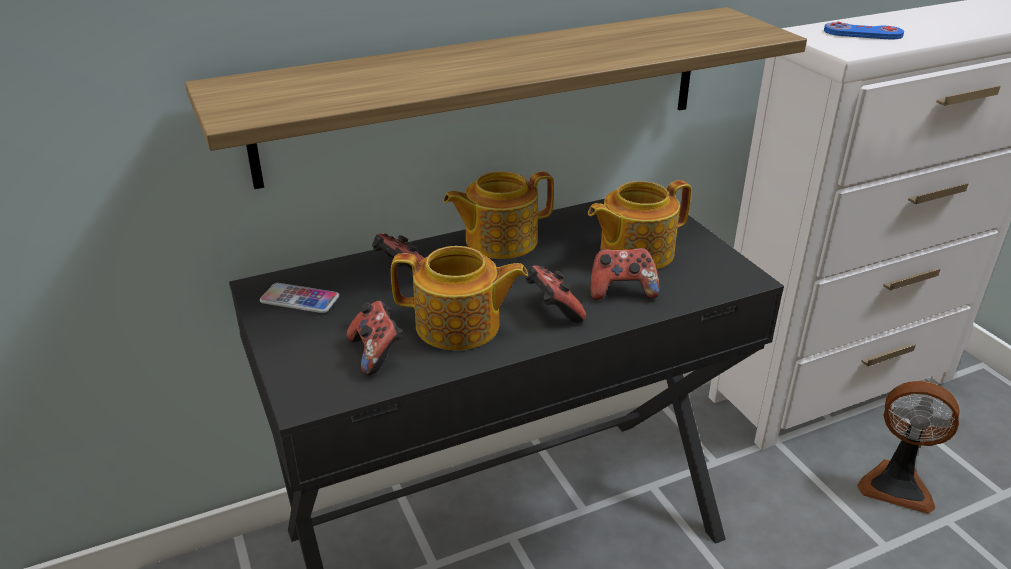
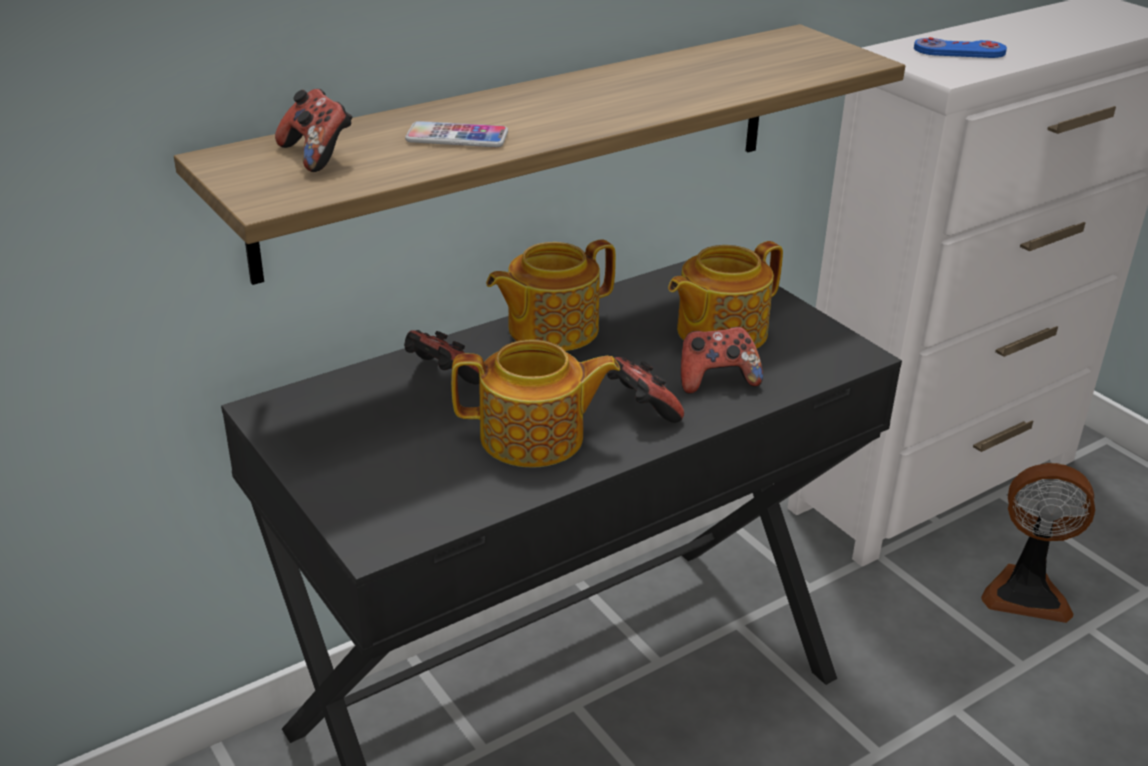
camera: 10 degrees left, 0 degrees up
(299, 299) = (323, 421): phone -> phone (457, 137)
(376, 353) = (443, 478): game controller -> game controller (317, 156)

